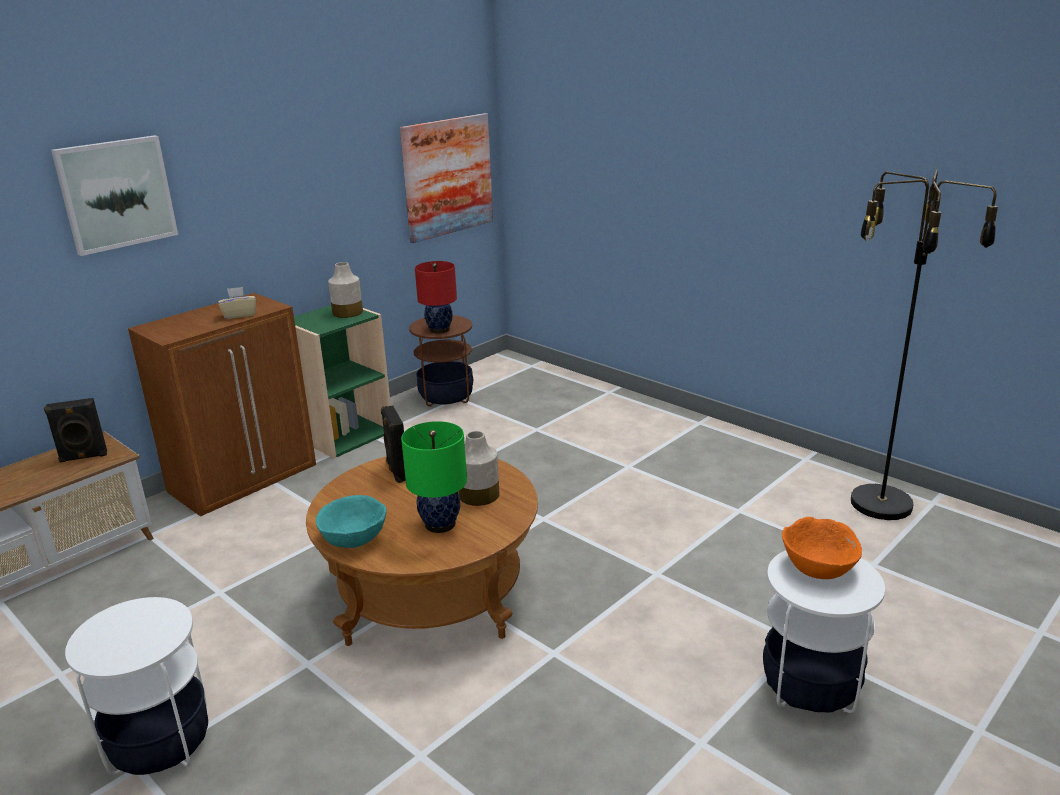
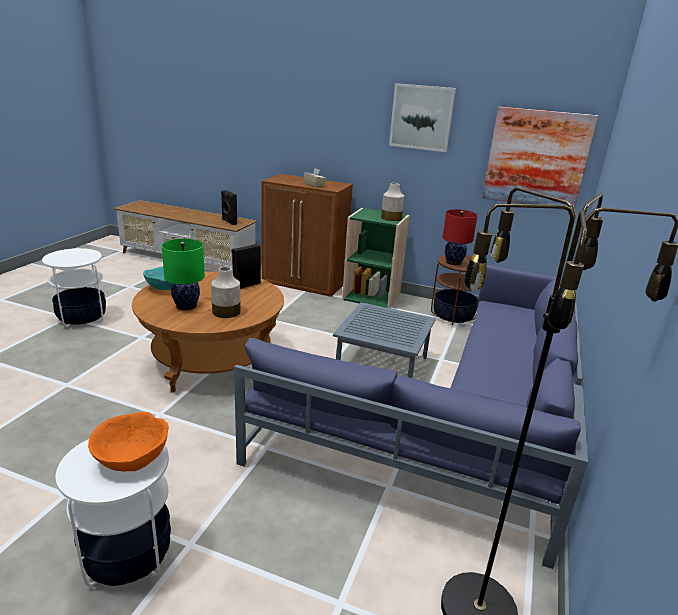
camera: 65 degrees right, 0 degrees up
(116, 194) = (293, 100): picture -> picture (421, 117)
(645, 458) = (441, 418): none -> blue sofa

